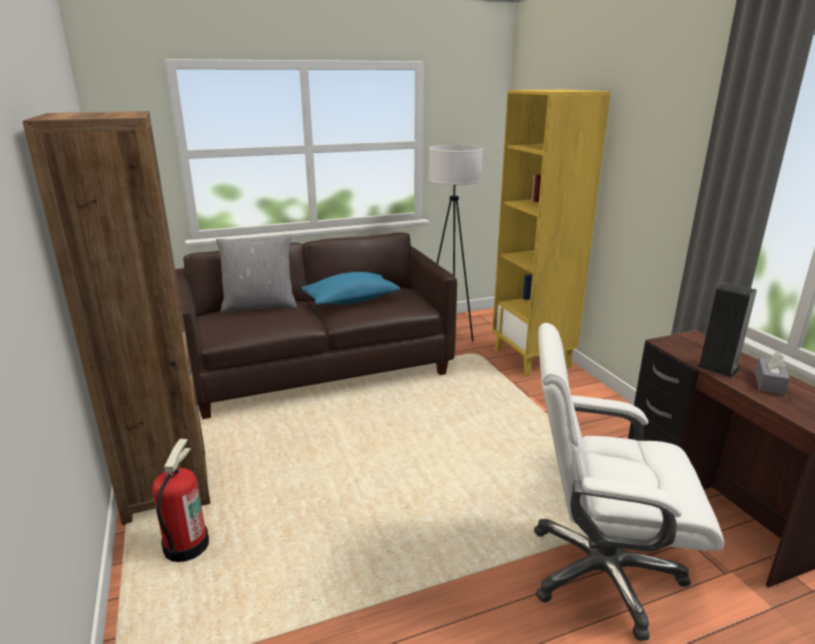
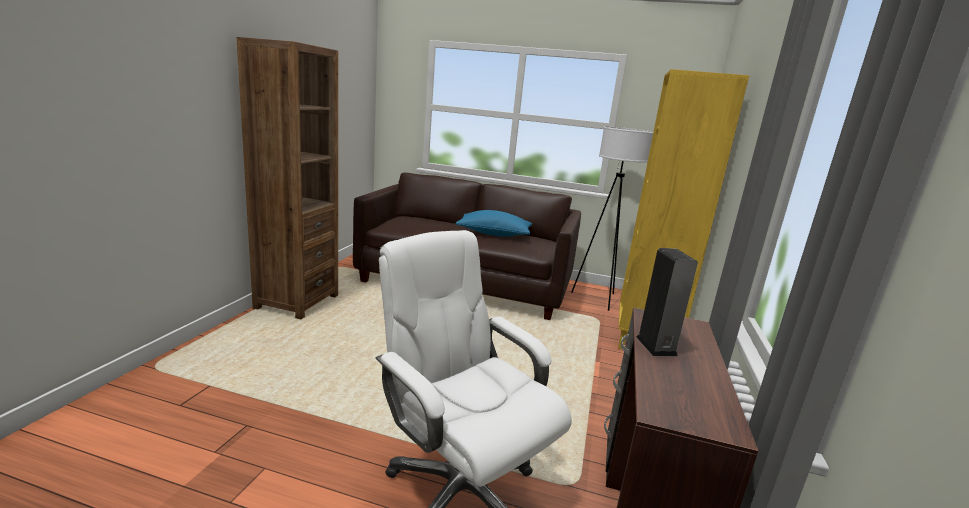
camera: 35 degrees right, 5 degrees down
(186, 546) = (261, 331): fire extinguisher -> none
(260, 306) = (432, 220): grey pillow -> none
(769, 383) = (685, 375): grey tissue box -> none

